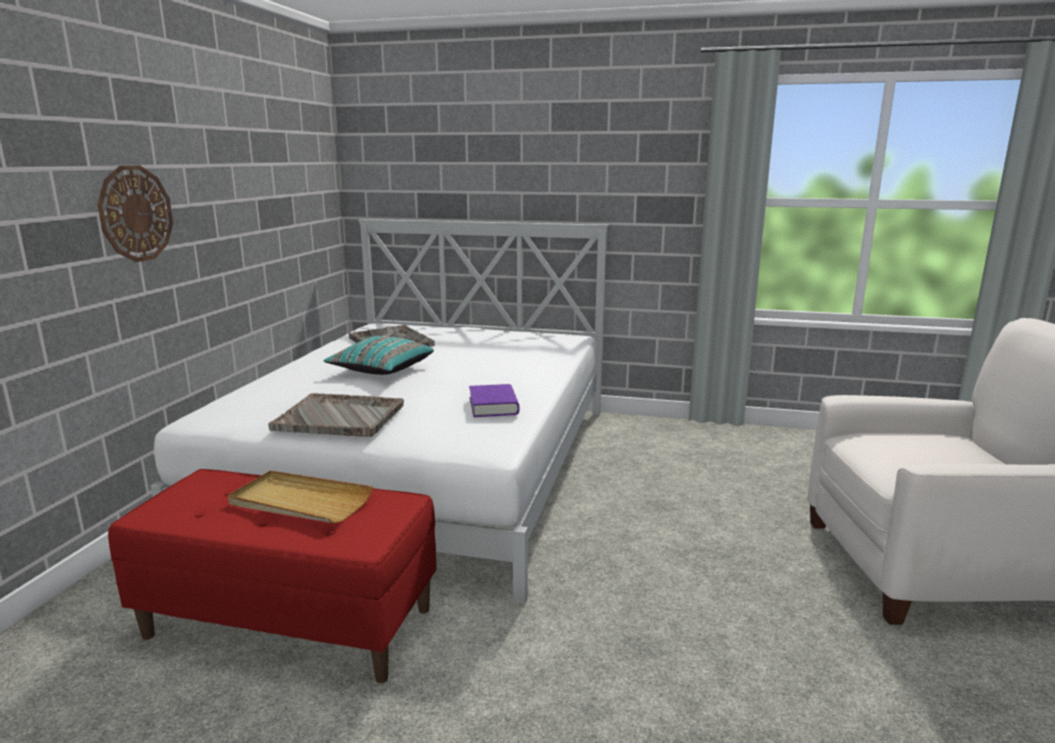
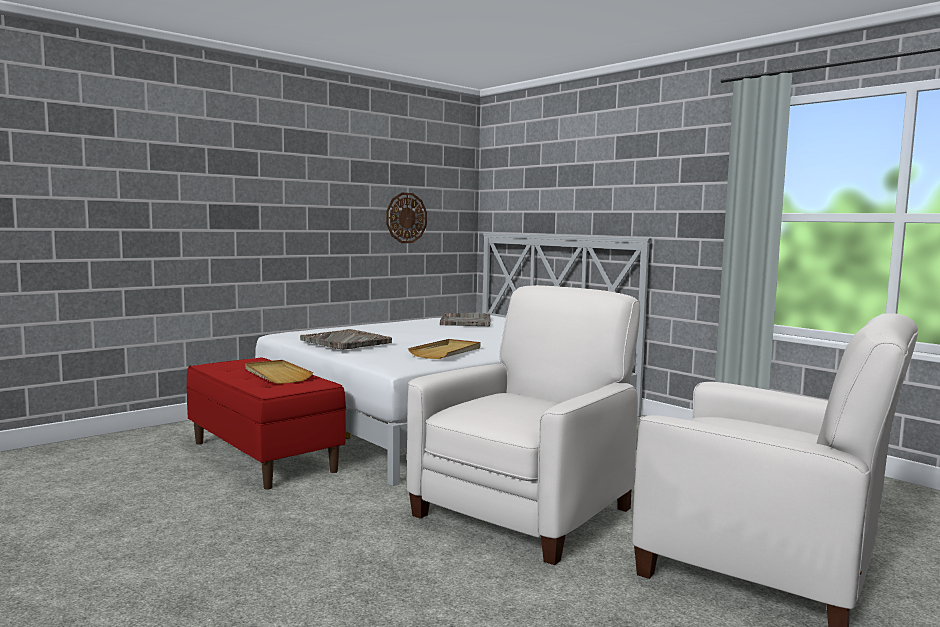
camera: 35 degrees right, 10 degrees down
(136, 213) = (285, 207): wall clock -> wall clock (406, 218)
(381, 371) = (421, 330): turquoise pillow -> none
(493, 406) = (446, 352): purple book -> beige tray
(696, 583) = (525, 511): none -> white armchair

